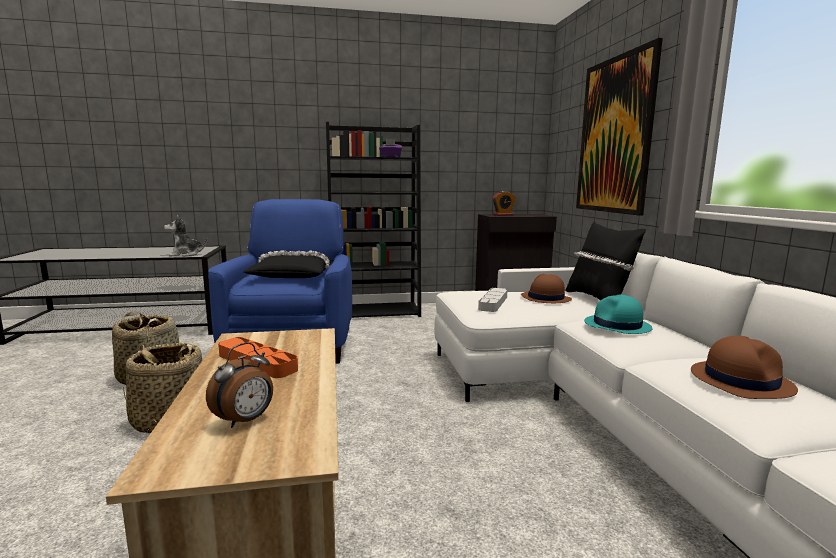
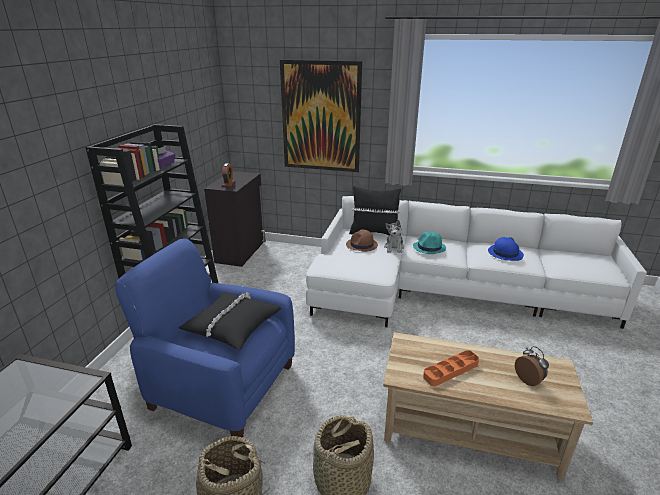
camera: 65 degrees left, 15 degrees up
(186, 254) = (64, 391): plush toy -> plush toy (394, 247)
(493, 303) = (360, 263): grey tray -> none
(740, 380) = (505, 253): brown hat -> blue hat

